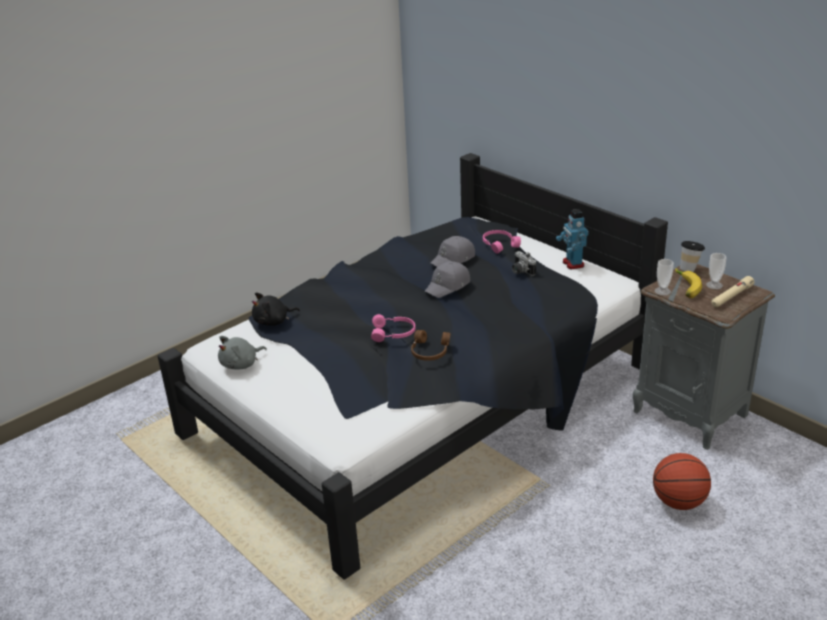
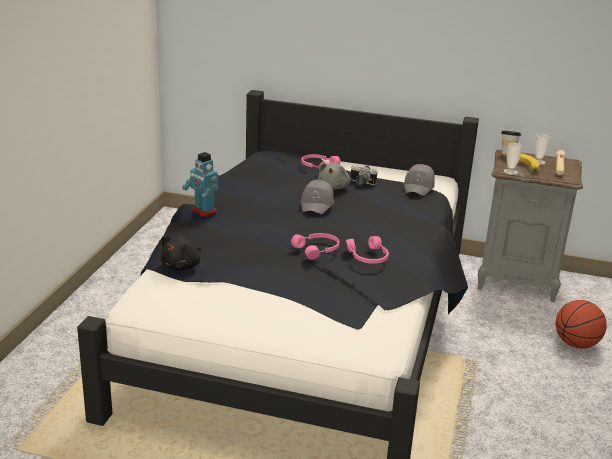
camera: 35 degrees left, 5 degrees down
(241, 364) = (194, 310): grey plush toy -> grey plush toy (334, 187)
(429, 352) = (367, 257): brown headphones -> pink headphones
(453, 259) = (294, 183): grey cap -> grey cap (419, 187)
(572, 264) = (391, 172): toy robot -> toy robot (203, 212)

